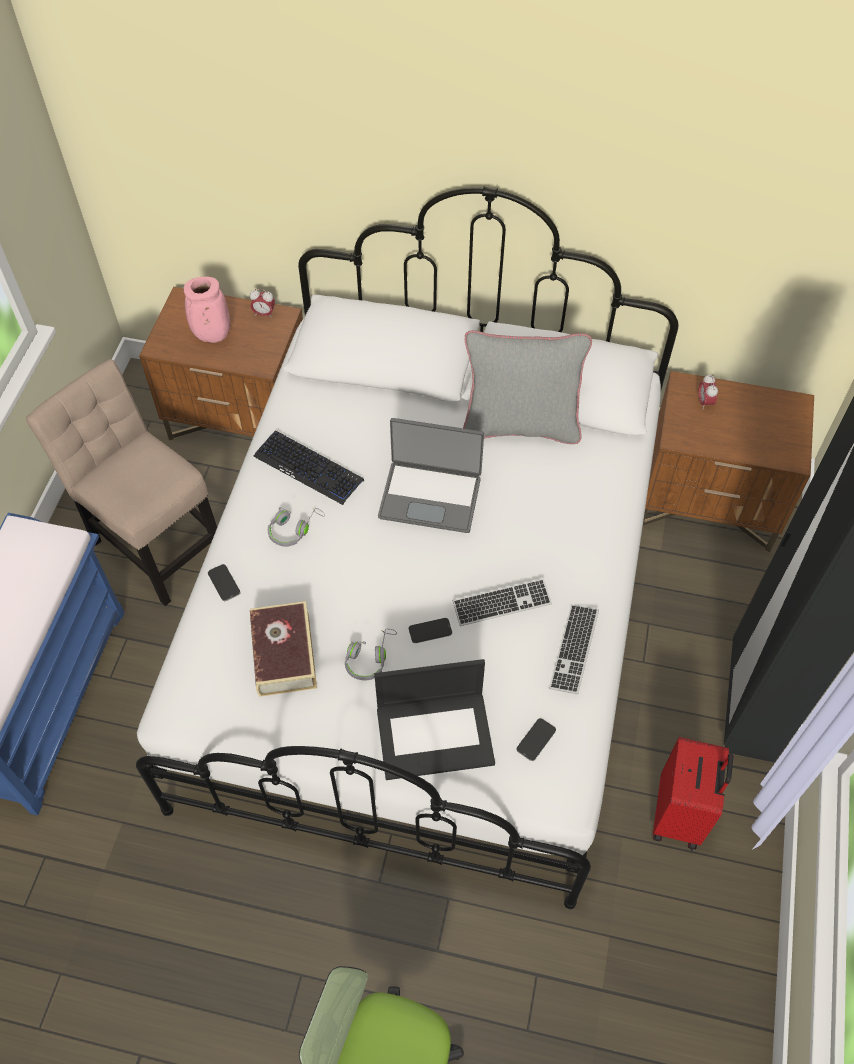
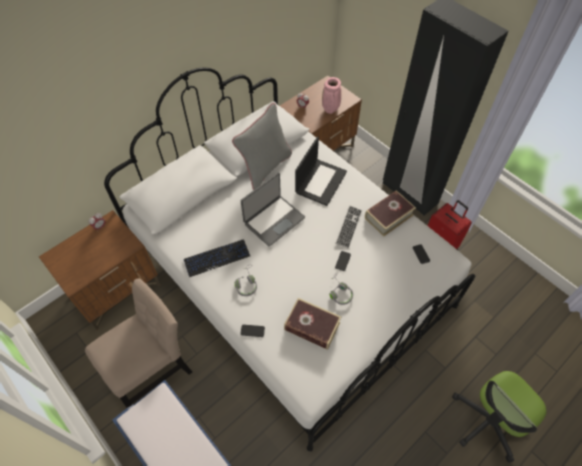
camera: 55 degrees left, 0 degrees up
(155, 542) = (153, 371): beige chair -> beige chair turned 150 degrees clockwise
(212, 336) = (90, 257): pink vase -> pink vase (330, 110)
(436, 734) = (394, 288): laptop -> laptop (320, 181)
(574, 650) = (388, 216): keyboard -> book

